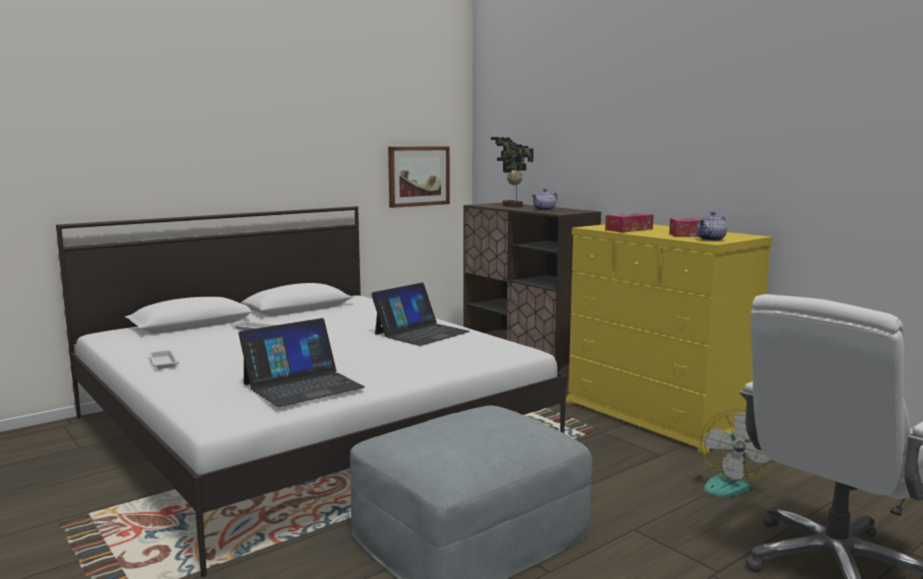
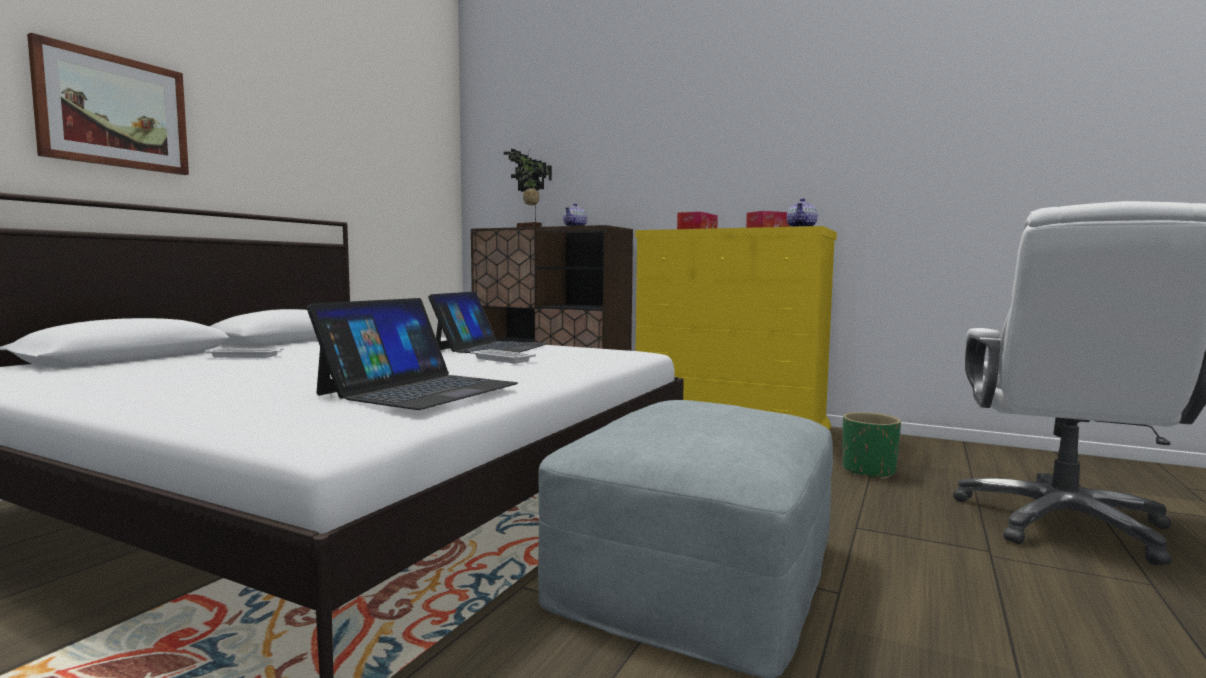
camera: 25 degrees left, 5 degrees down
(163, 362) = (119, 389): white tray -> white tray (501, 359)
(418, 176) = (410, 198): picture -> picture (113, 111)
(726, 482) = (869, 471): fan -> green planter

